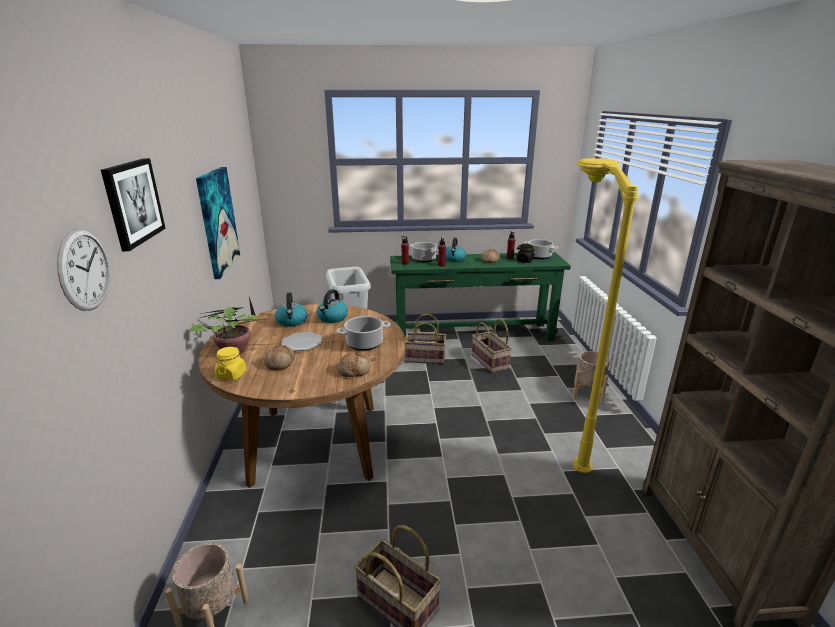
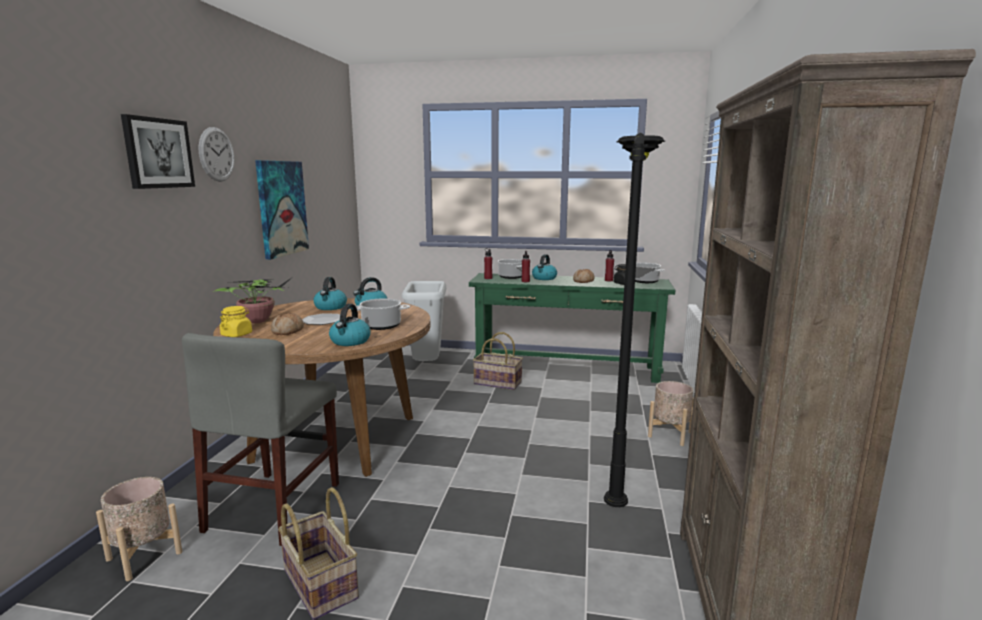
camera: 15 degrees right, 10 degrees down
(84, 270) = (78, 187): wall clock -> wall clock (217, 154)
(305, 530) = (274, 506): none -> grey chair
(354, 370) = (350, 341): bread -> kettle
(489, 362) = (567, 393): basket -> none
(566, 429) = (619, 464): yellow floor lamp -> black floor lamp

